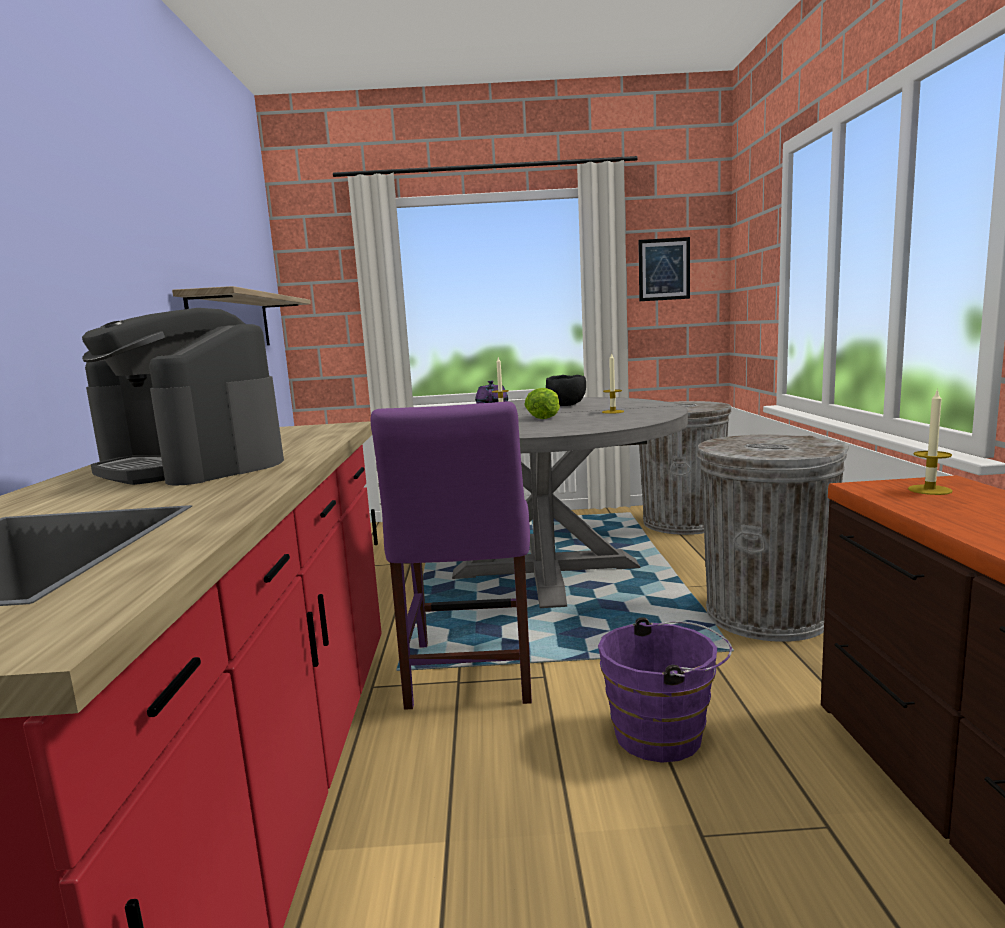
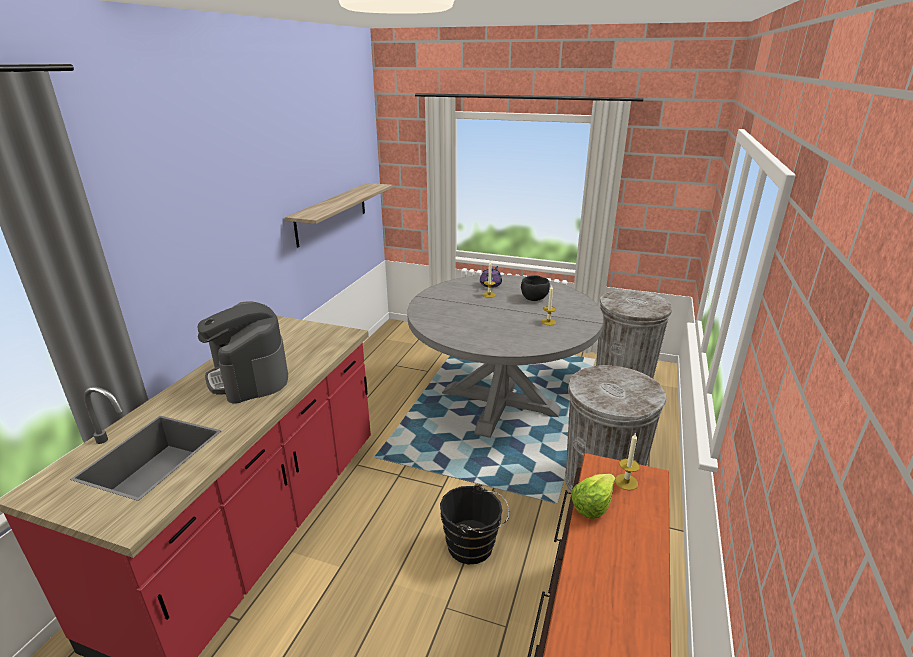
camera: 20 degrees right, 15 degrees up
(469, 676) = (406, 473): purple chair -> none
(544, 417) = (501, 317): lettuce -> lettuce (592, 505)
(664, 269) = (656, 187): picture -> none
(665, 735) = (474, 547): purple bucket -> black bucket

